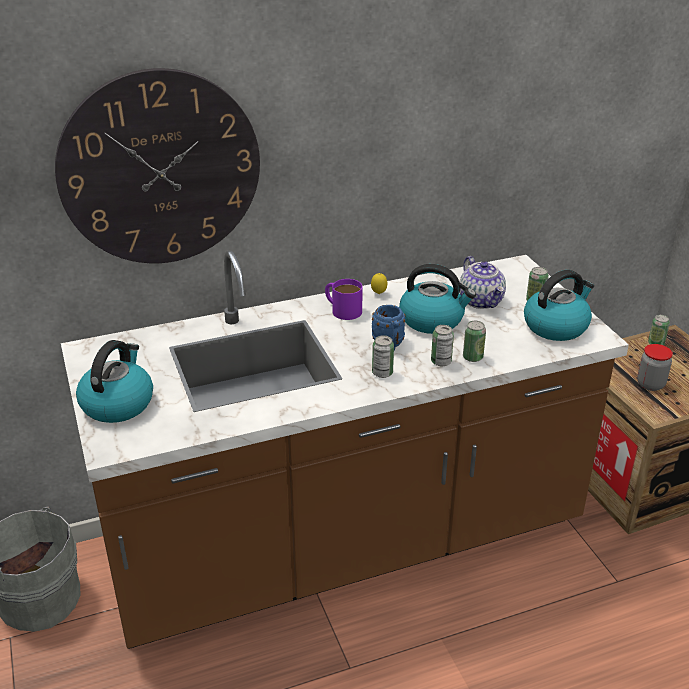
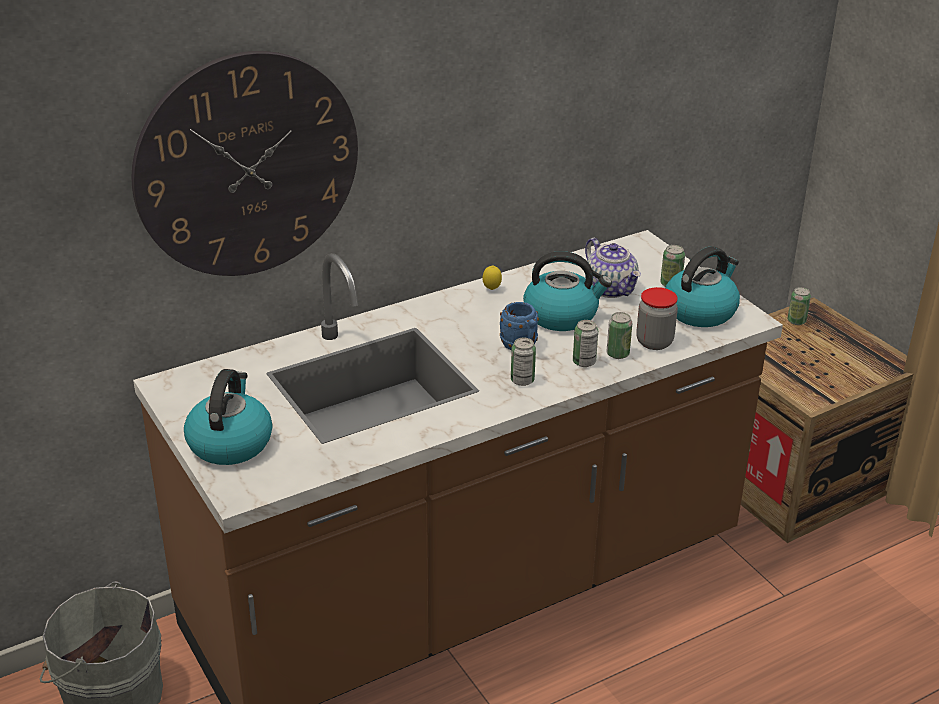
camera: 10 degrees left, 0 degrees up
(342, 309) = (455, 312): purple mug -> none
(650, 384) = (799, 368): jar -> jar (654, 342)

